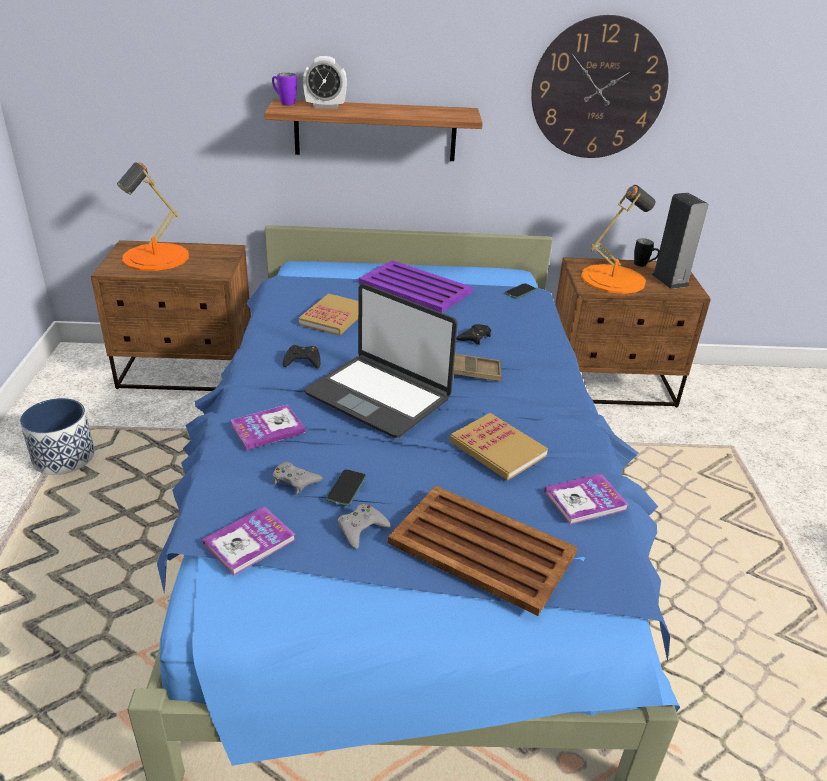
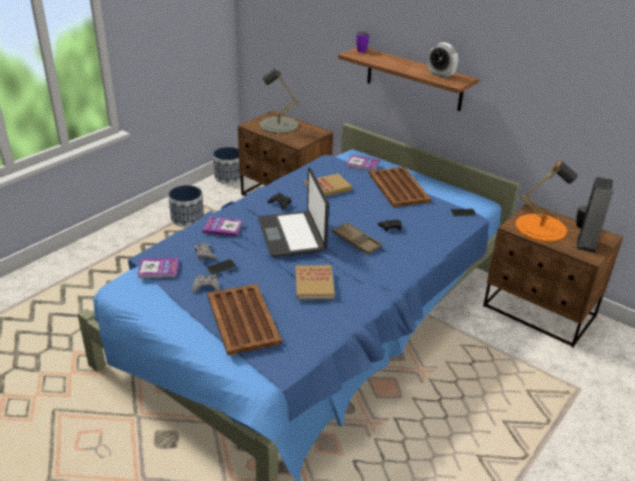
camera: 40 degrees right, 0 degrees up
(67, 371) = (229, 177): none -> planter
(156, 257) = (278, 125): orange table lamp -> grey table lamp
(325, 106) = (379, 57): alarm clock -> alarm clock (440, 75)
(416, 288) = (398, 188): purple tray -> brown tray
(585, 500) = (323, 327): book -> book (362, 164)
(598, 89) = (564, 83): wall clock -> none

